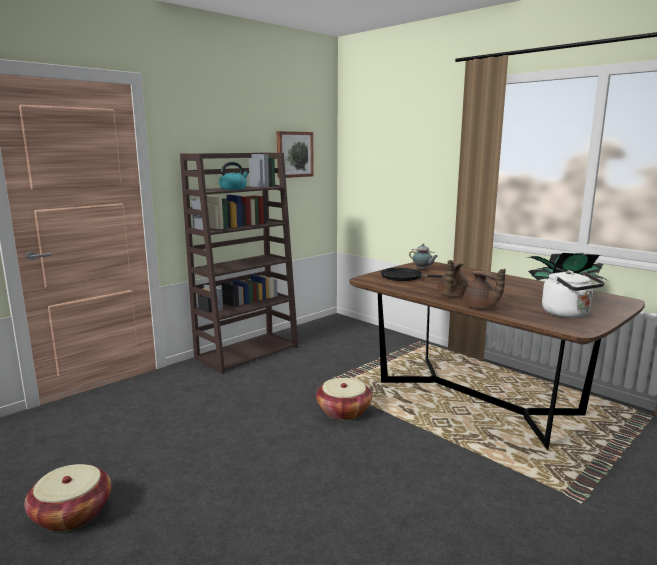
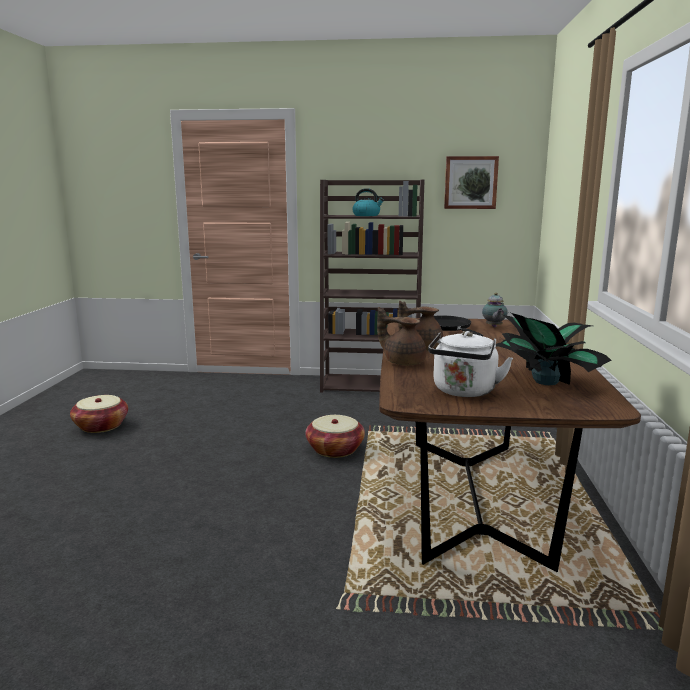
camera: 50 degrees right, 0 degrees up
(481, 308) = (403, 362): brown teapot -> brown teapot turned 105 degrees clockwise

